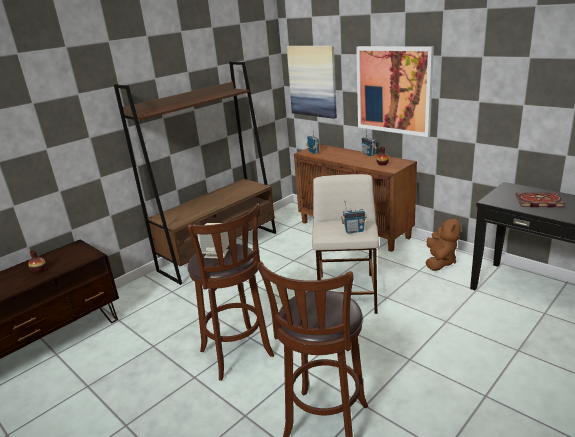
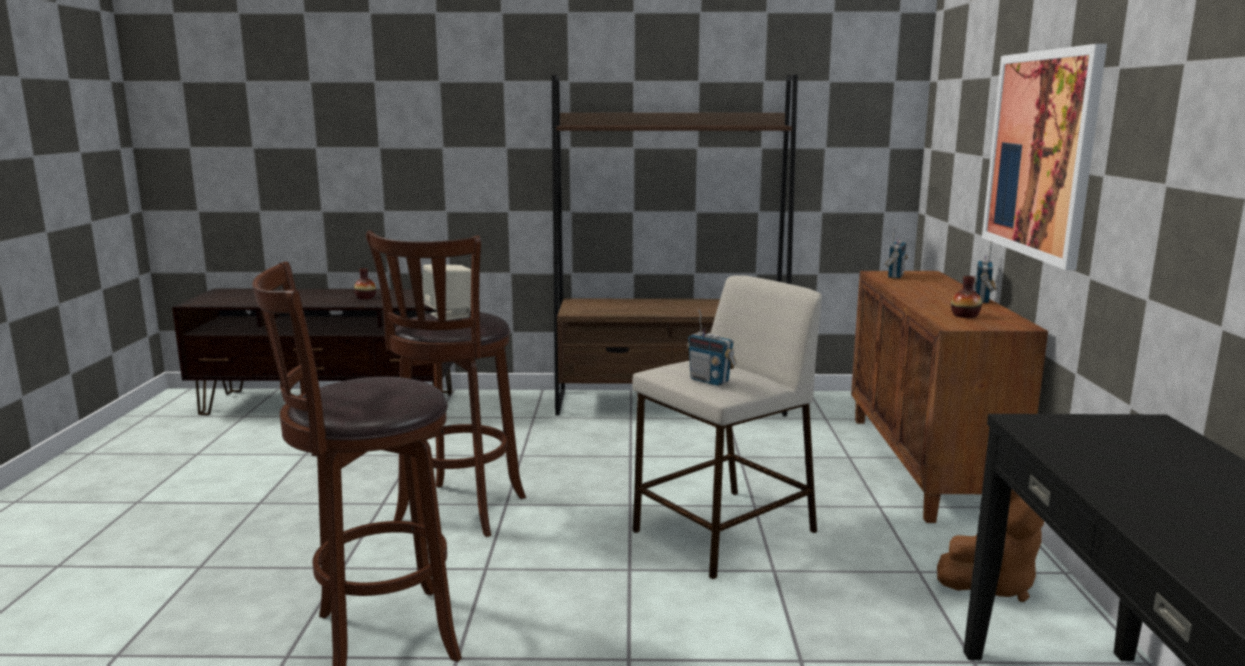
camera: 45 degrees right, 10 degrees down
(312, 81) = (951, 136): picture -> none
(538, 202) = (1140, 464): book -> none

